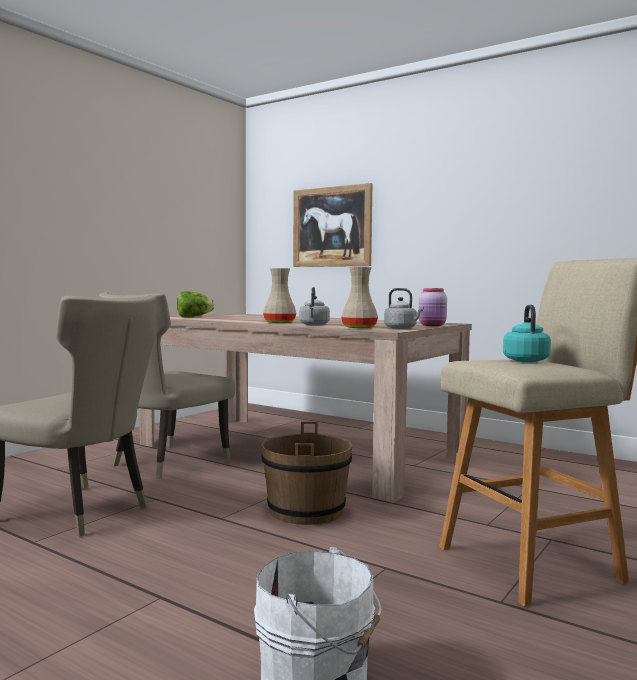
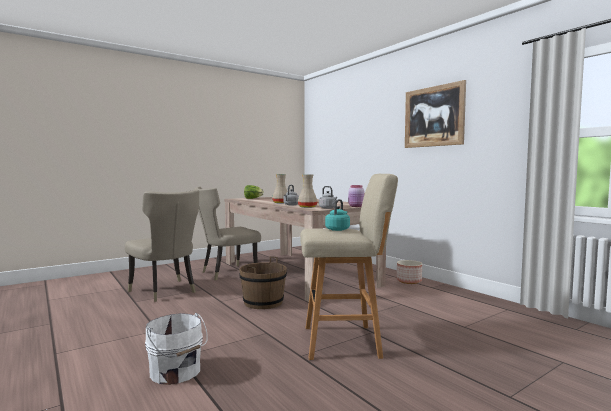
camera: 20 degrees right, 0 degrees up
(331, 227) = (341, 147): picture -> picture (433, 116)
(489, 449) = (409, 281): none -> planter

